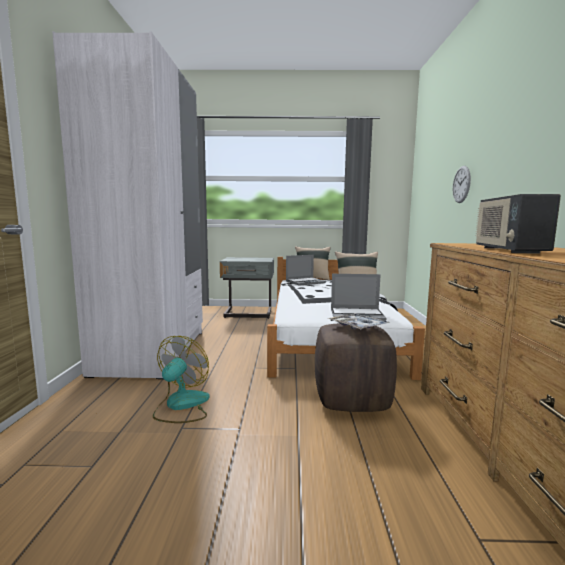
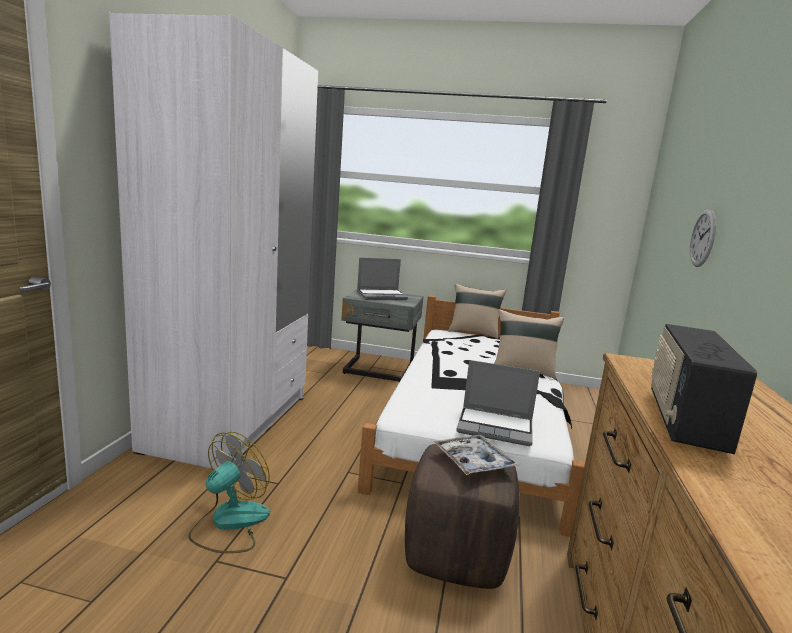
camera: 10 degrees right, 5 degrees up
(305, 282) = (459, 341): laptop -> laptop (382, 295)

